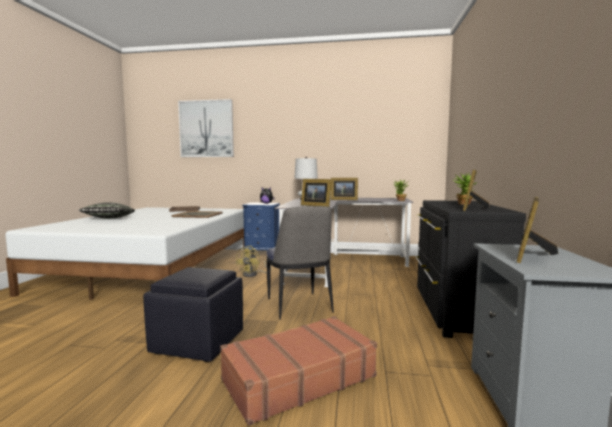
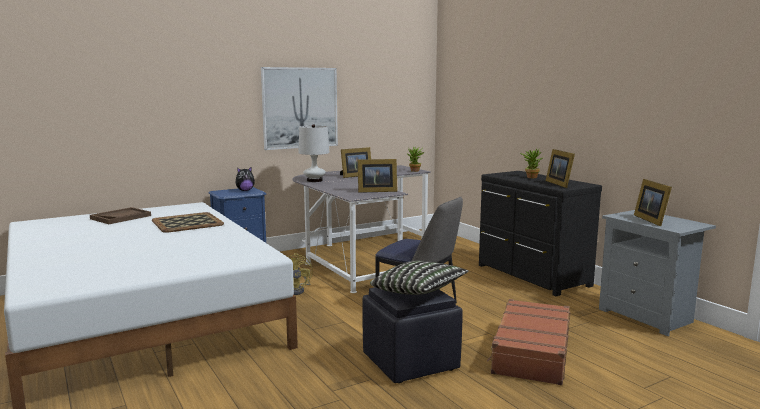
camera: 40 degrees left, 5 degrees up
(109, 218) = (74, 253): pillow -> pillow (418, 292)
(206, 129) = (125, 77): picture -> picture (300, 108)

